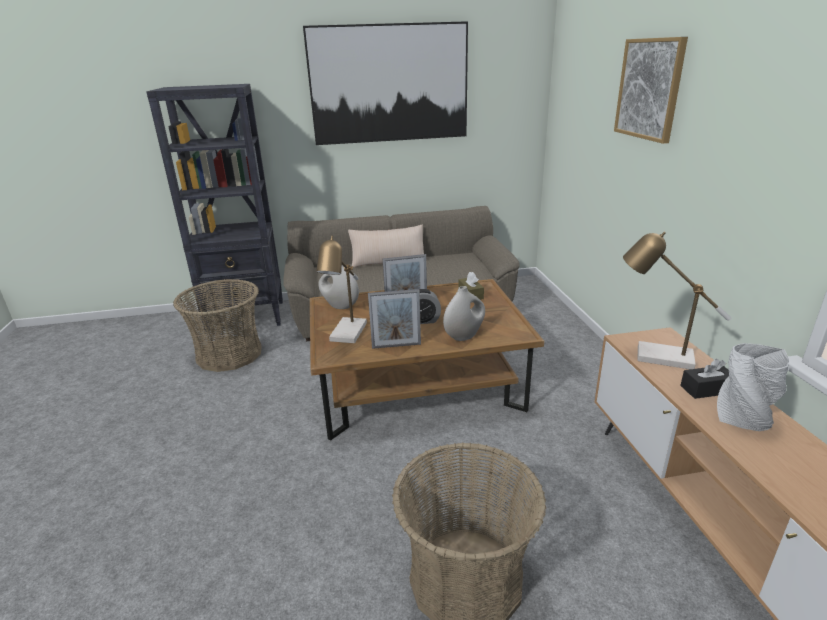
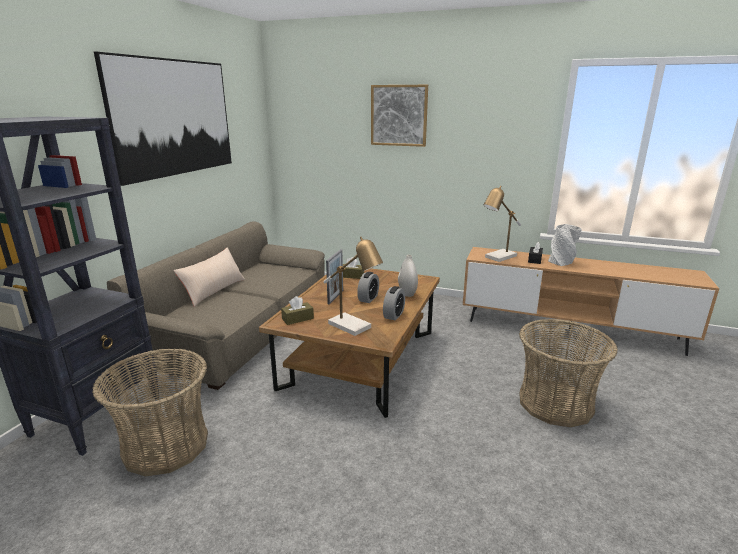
camera: 60 degrees left, 5 degrees down
(340, 306) = (297, 319): white vase -> brown tissue box
(396, 346) = (394, 315): picture frame -> alarm clock

